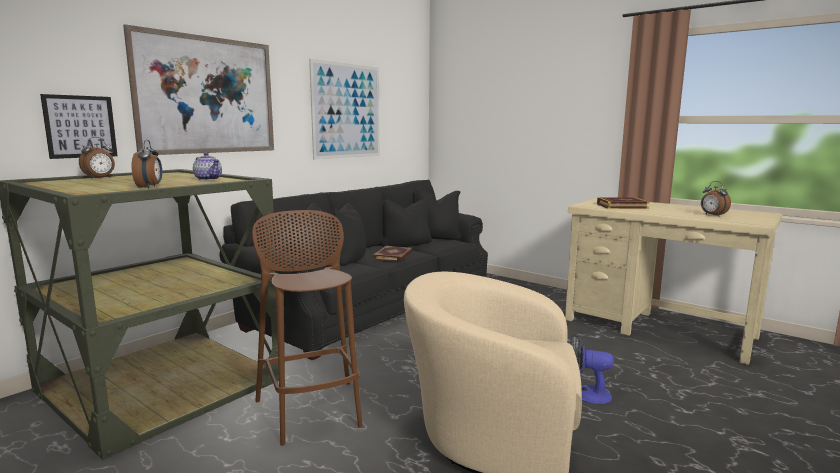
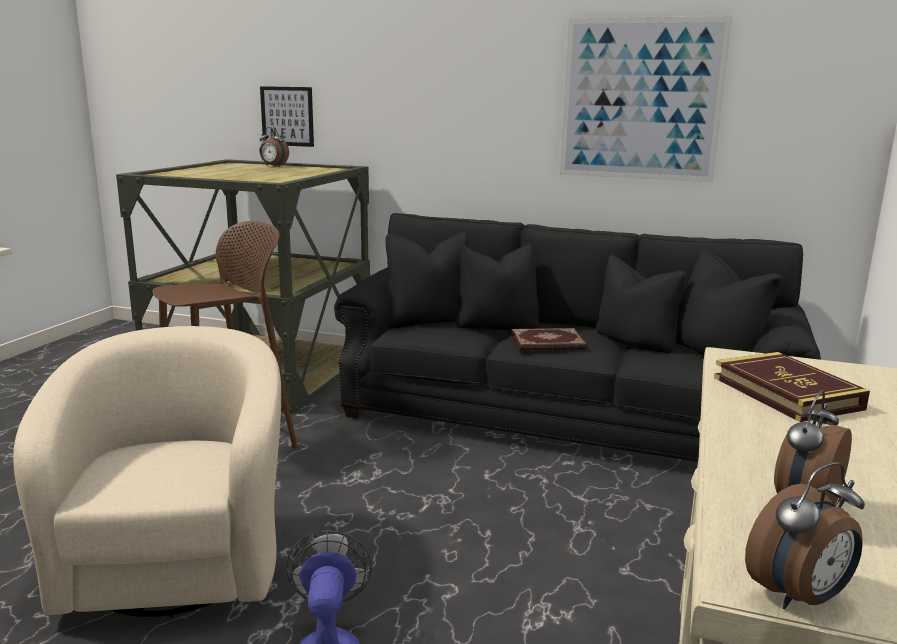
camera: 70 degrees right, 5 degrees up
(150, 187) = (205, 176): alarm clock -> alarm clock (800, 597)
(207, 95) = (408, 82): picture -> none
(209, 179) = (283, 177): teapot -> none

